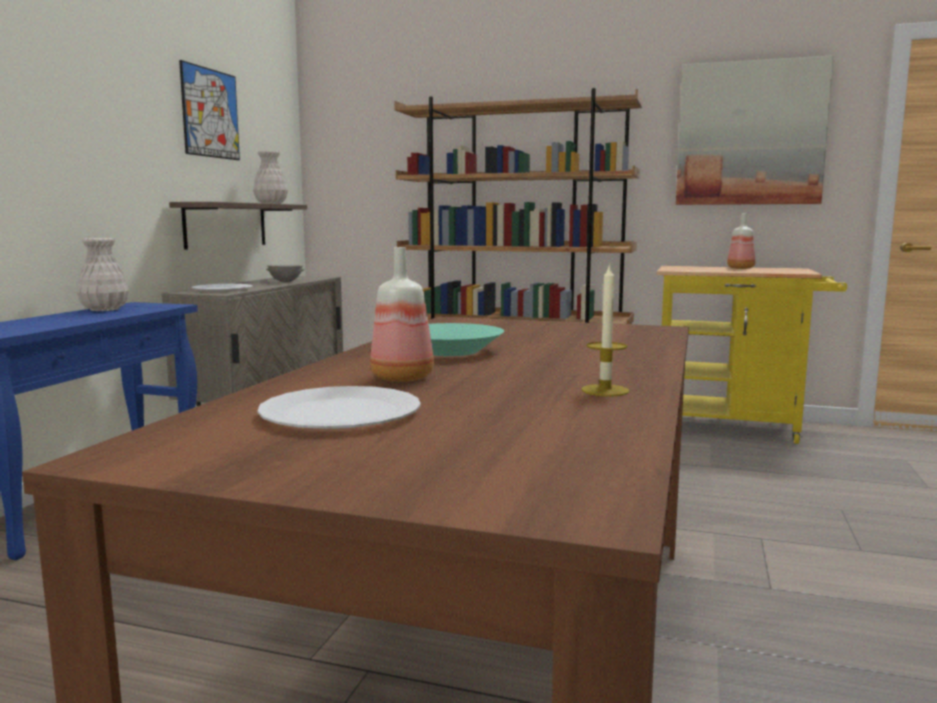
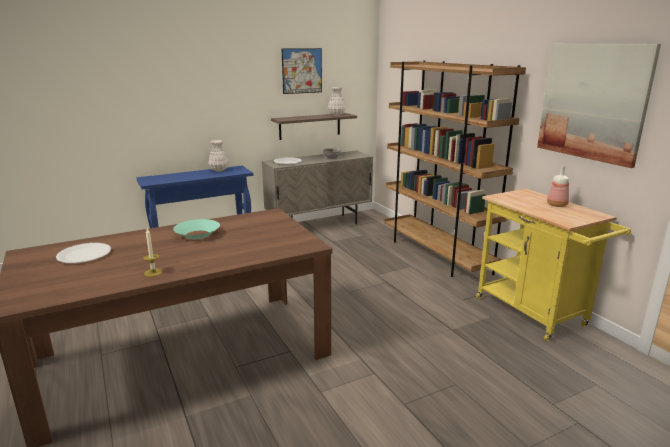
camera: 45 degrees right, 10 degrees up
(404, 378) = (140, 245): bottle -> none

